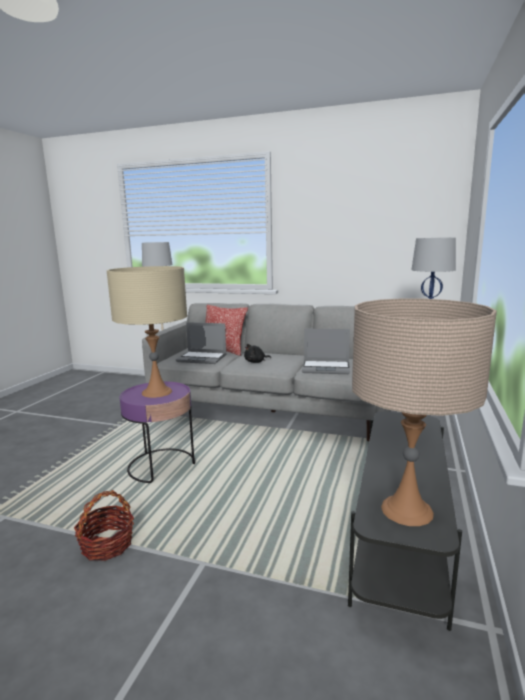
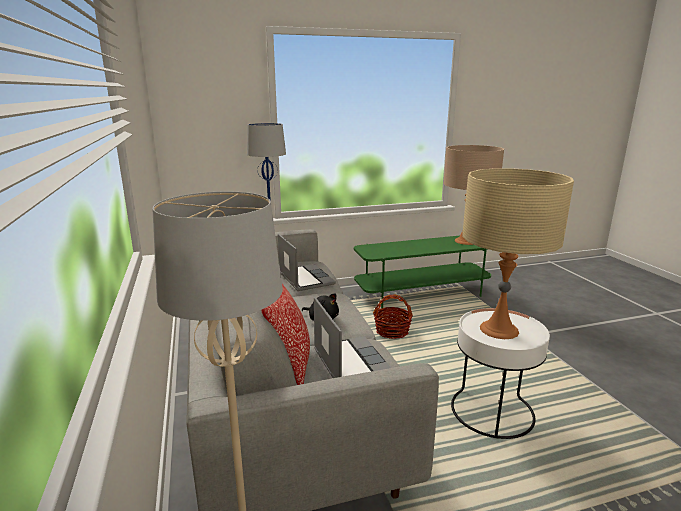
camera: 125 degrees left, 5 degrees up
(107, 545) = (585, 374): basket -> basket (392, 331)
(162, 465) = (491, 411): purple side table -> white side table
(400, 542) = (422, 293): grey tv stand -> green tv stand

